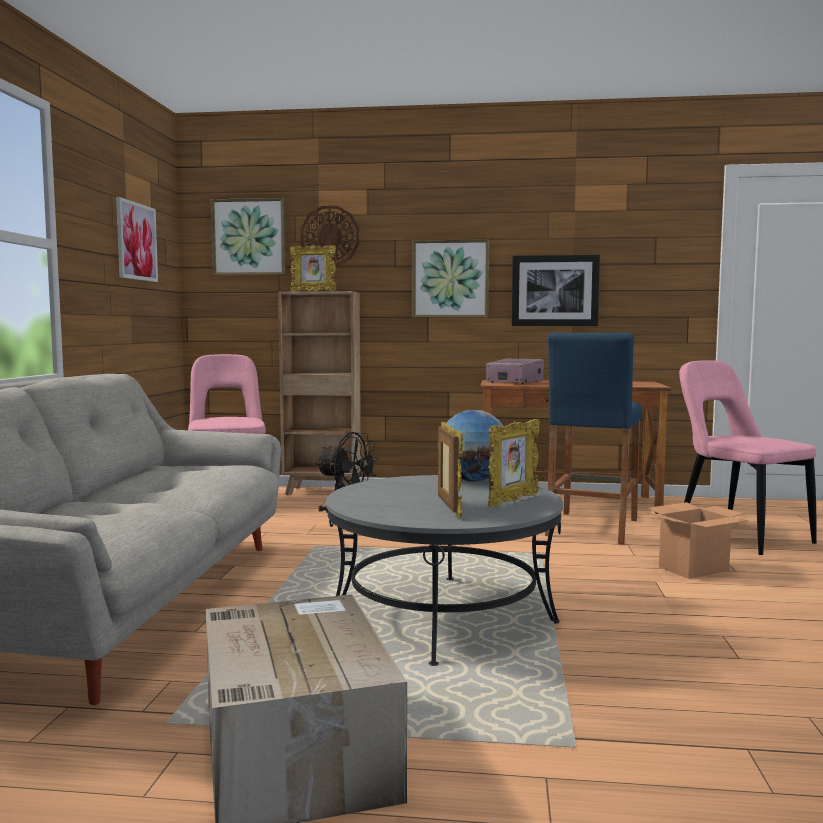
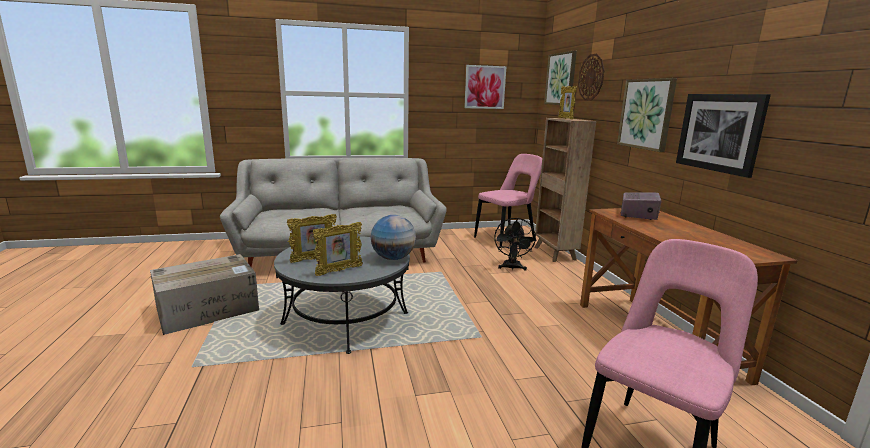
camera: 70 degrees right, 10 degrees up
(512, 501) = (339, 271): picture frame -> picture frame turned 60 degrees counterclockwise
(591, 527) = (580, 355): blue stool -> none
(694, 569) = (499, 412): cardboard box -> none

